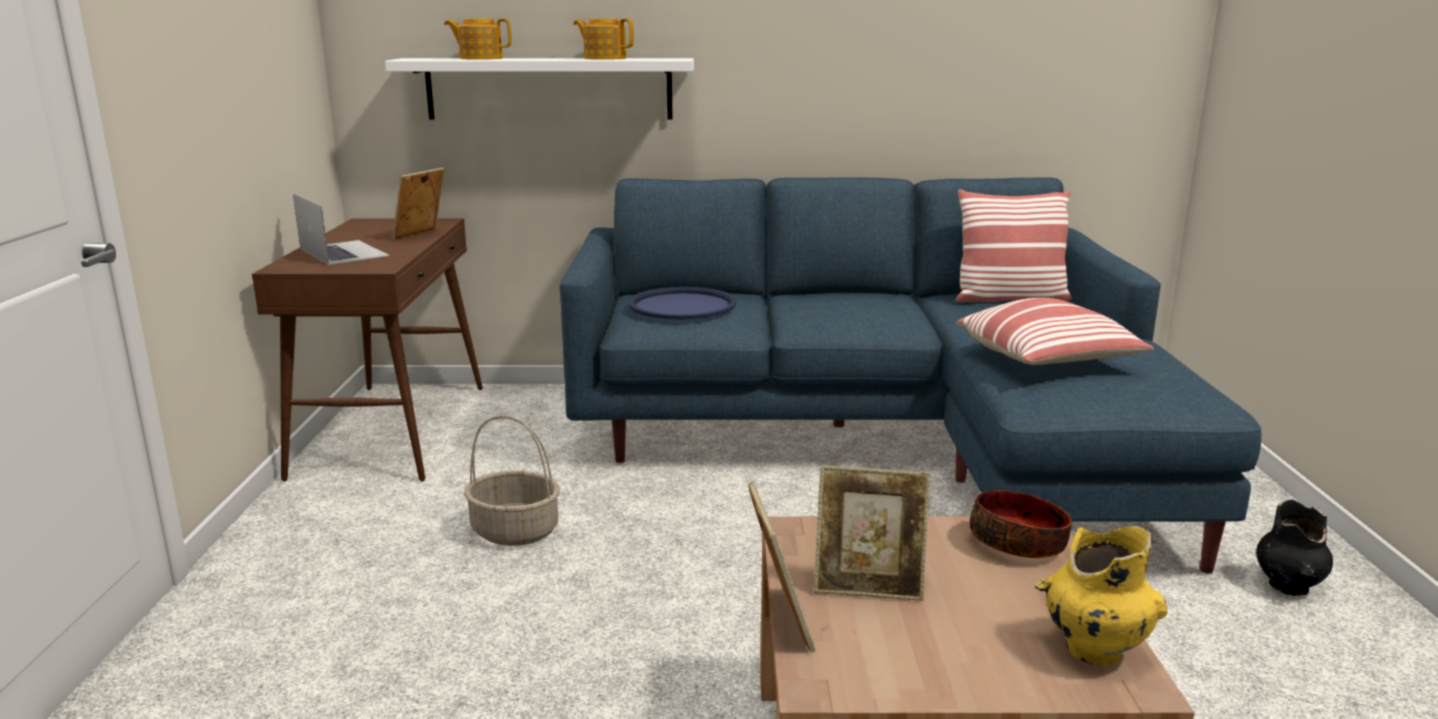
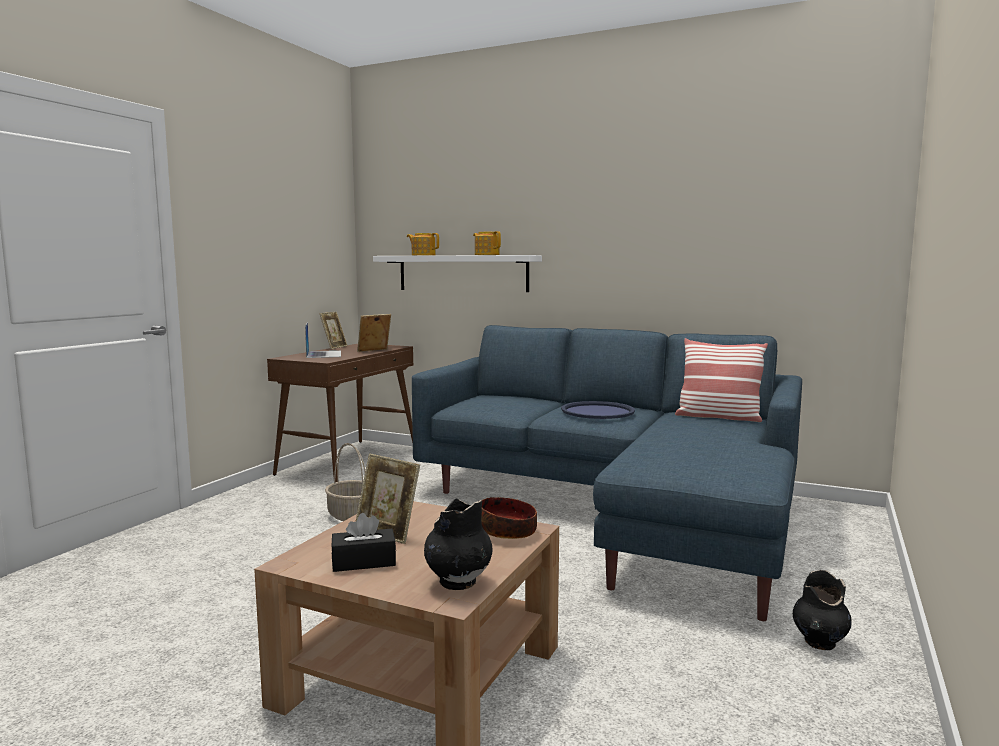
camera: 25 degrees right, 10 degrees down
(683, 305) = (495, 400): blue tray -> blue tray (597, 411)
(779, 620) = (317, 536): picture frame -> picture frame (334, 347)
(920, 650) = (364, 562): none -> black tissue box
(1048, 361) = (677, 448): pillow -> none
(1092, 650) = (457, 582): yellow vase -> black vase

